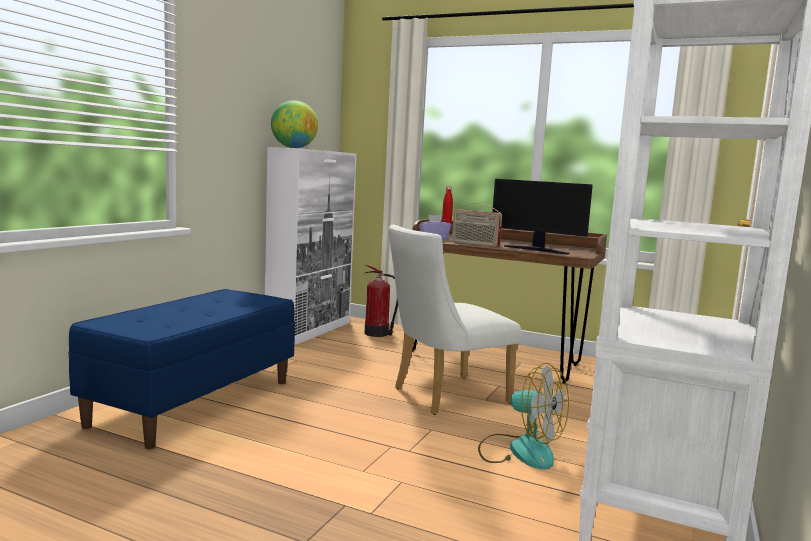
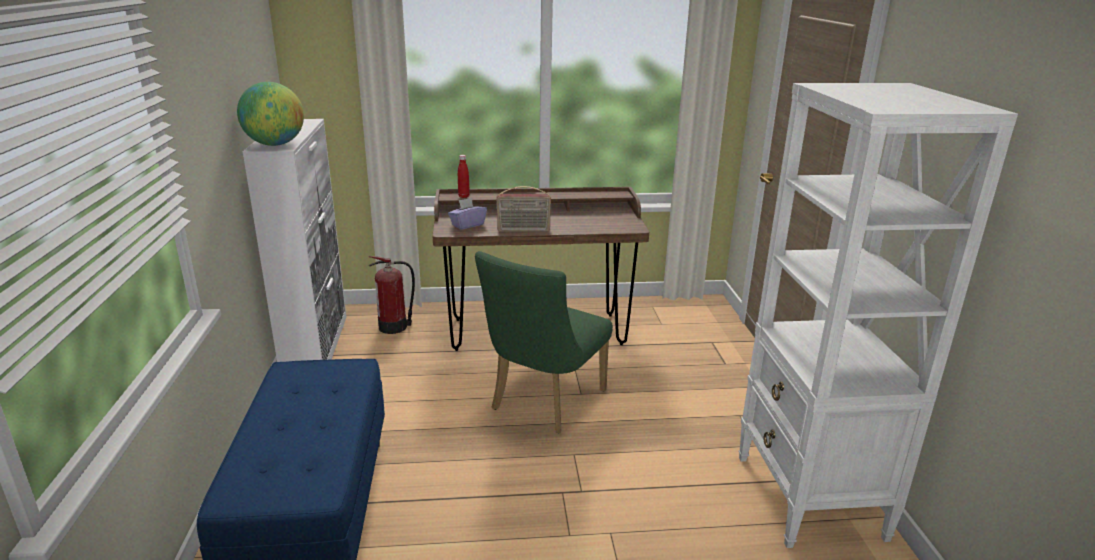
camera: 30 degrees left, 15 degrees up
(443, 396) = (543, 403): white chair -> green chair
(520, 450) = (661, 450): fan -> none
(536, 250) = (586, 225): monitor -> none

